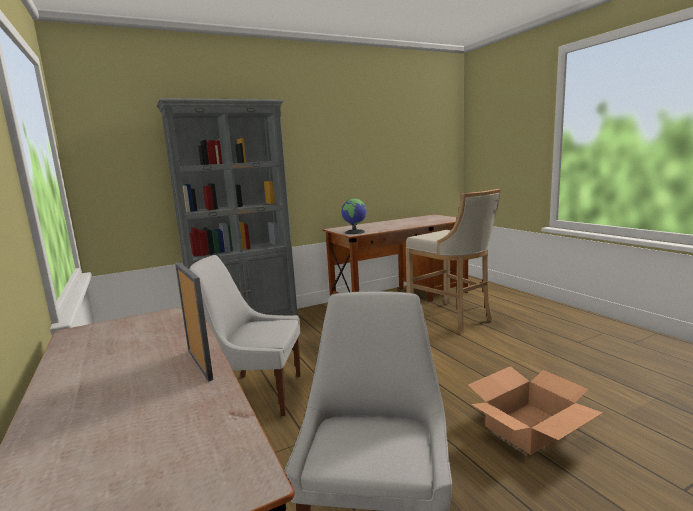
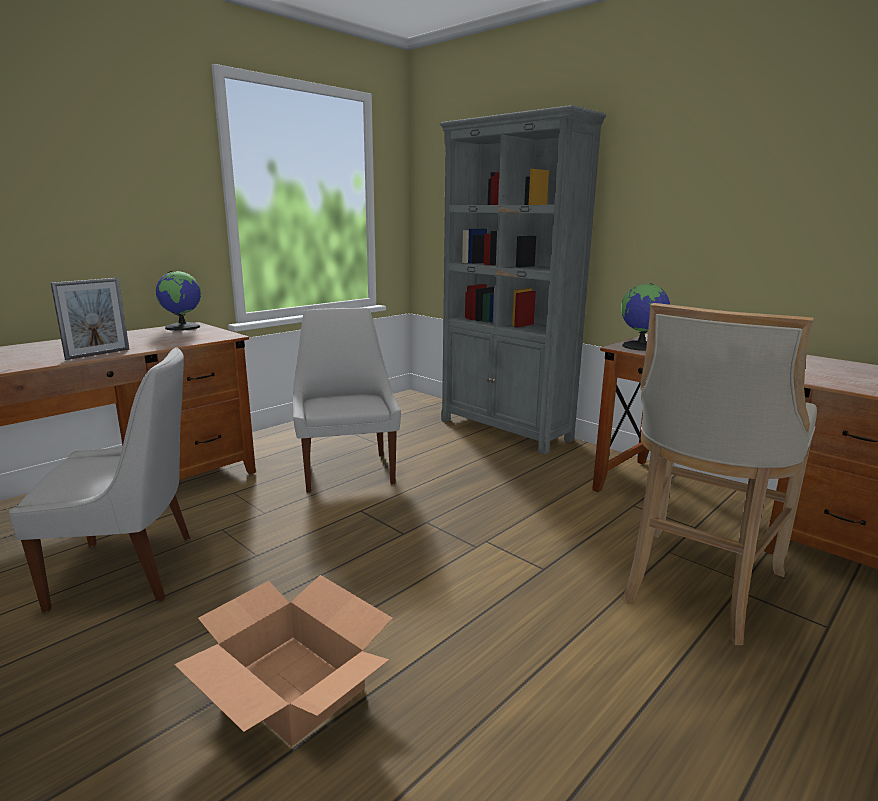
camera: 70 degrees right, 5 degrees up
(83, 335) = (183, 327): none -> globe

